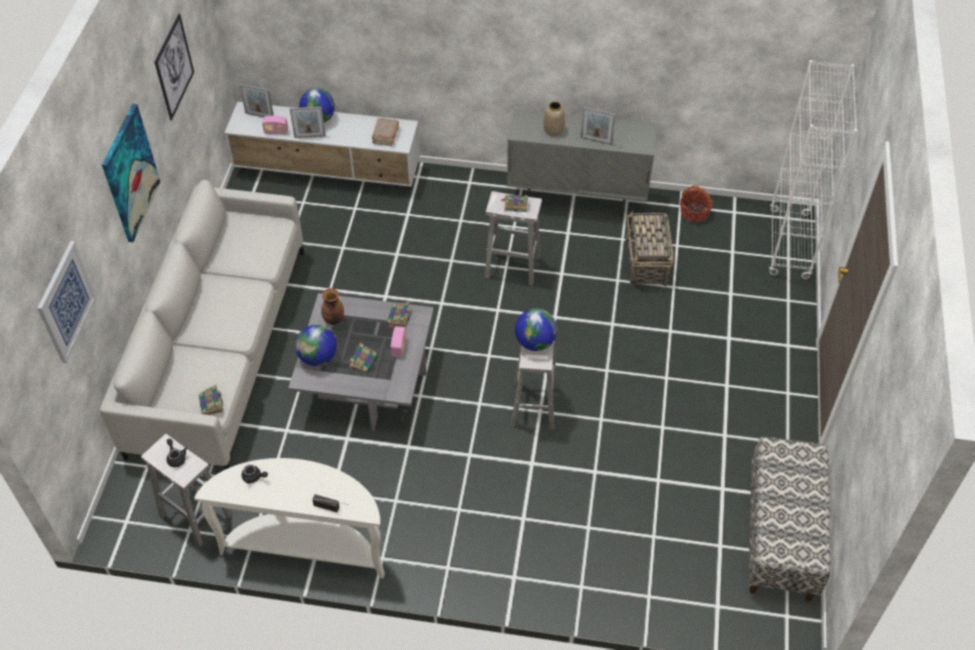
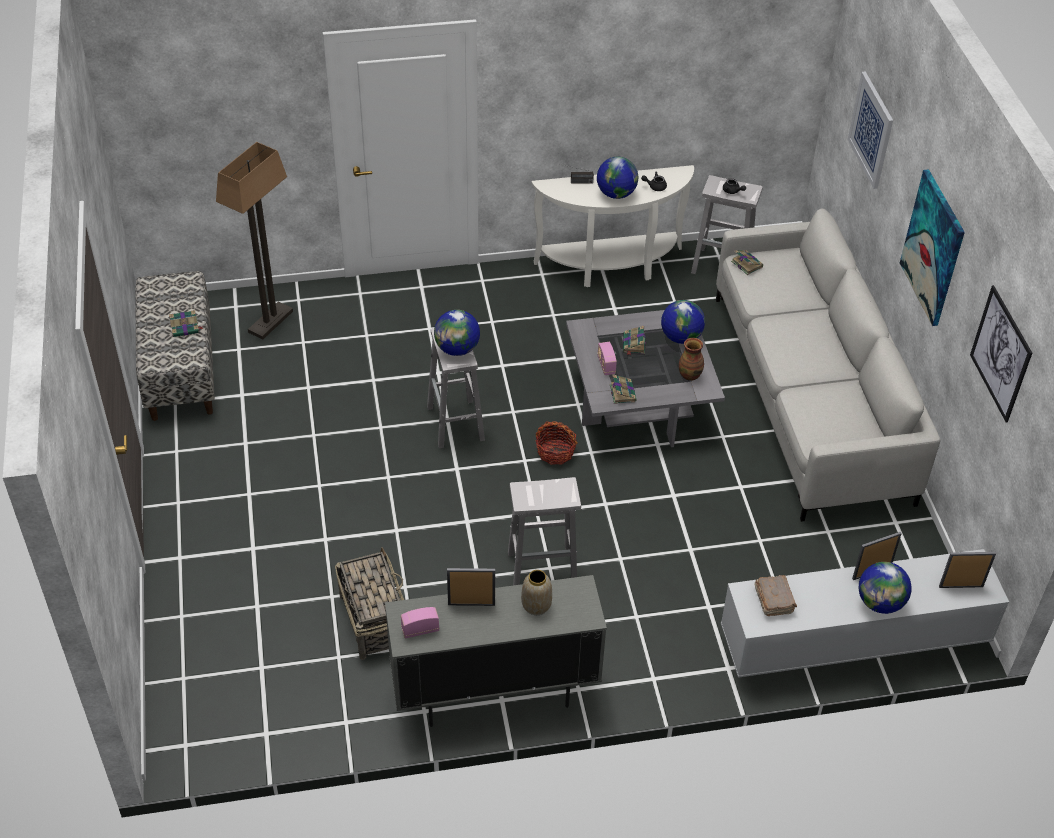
camera: 160 degrees right, 5 degrees down
(276, 131) = (919, 568): radio -> radio (420, 630)
(300, 478) = (616, 194): none -> globe
(515, 204) = (543, 494): book -> book (186, 328)
(682, 572) = (270, 322): none -> floor lamp
(694, 212) = (323, 717): basket -> basket (555, 452)
(789, 244) = (183, 700): white bookcase -> none

